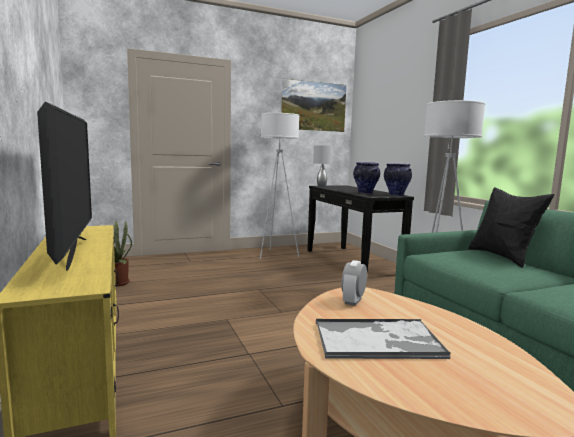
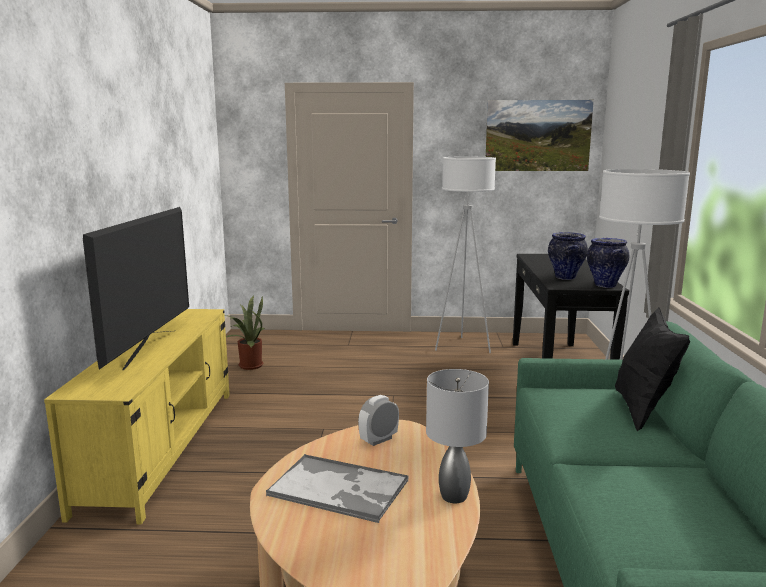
camera: 25 degrees right, 5 degrees up
(321, 186) = (533, 255): grey table lamp -> grey table lamp (454, 497)

